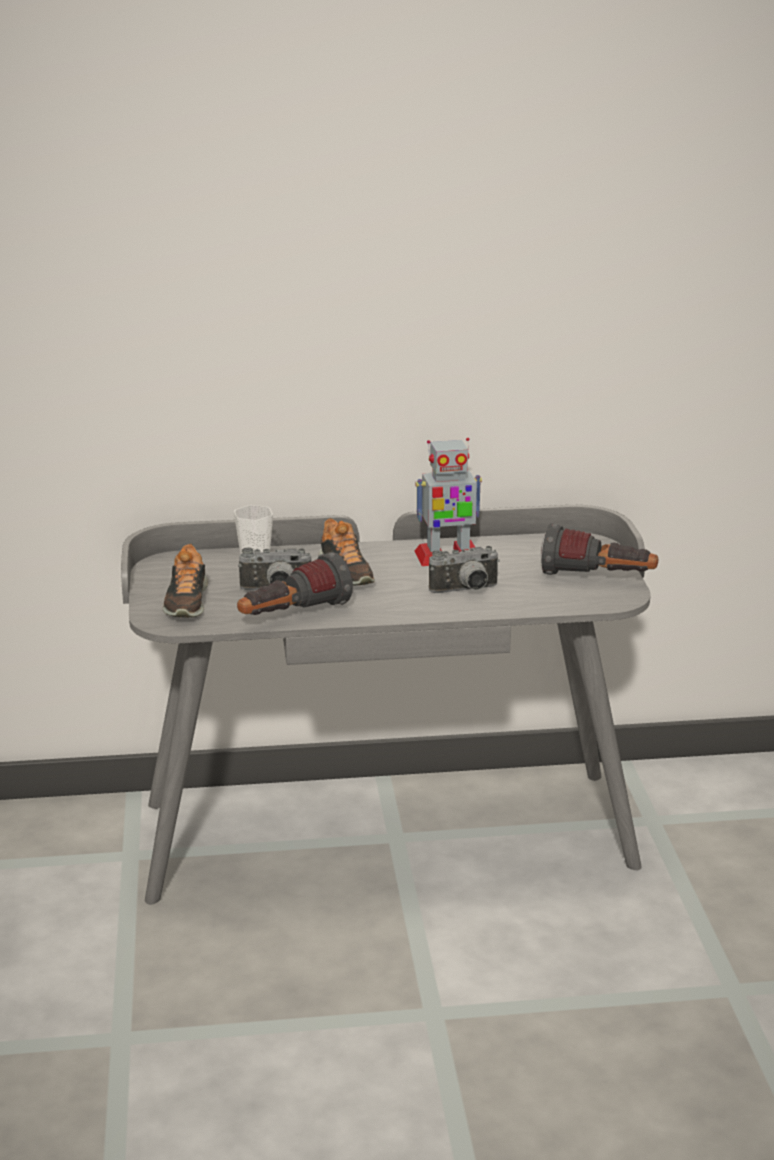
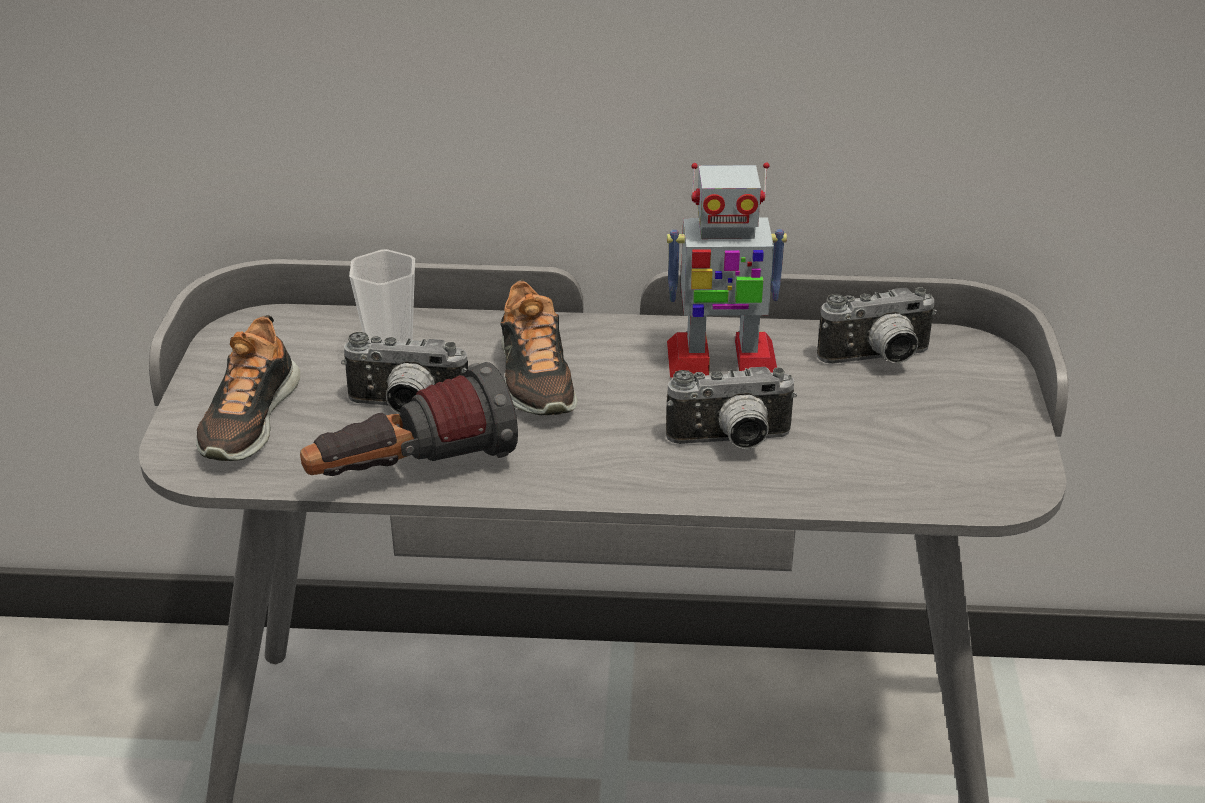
camera: 10 degrees right, 10 degrees up
(536, 550) = (878, 360): none -> camera
(597, 579) = (973, 439): flashlight -> none

